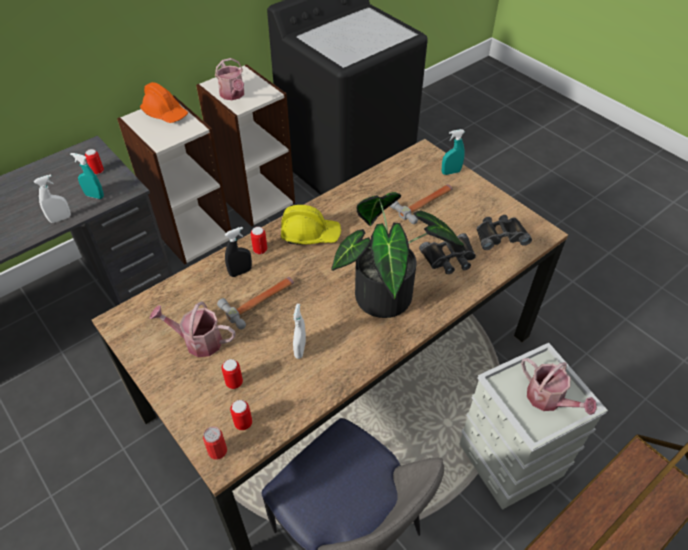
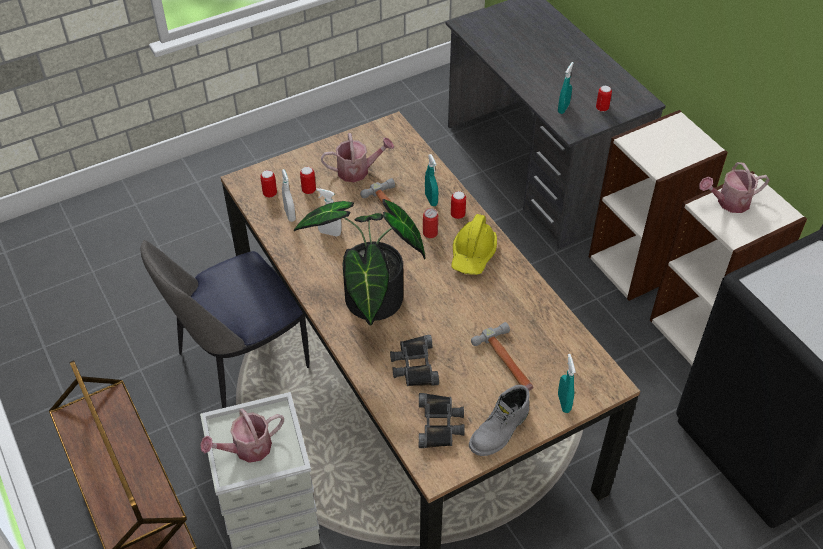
camera: 100 degrees right, 0 degrees up
(60, 219) = (532, 89): white spray bottle -> white spray bottle (290, 215)
(165, 113) = (687, 145): orange hard hat -> none
(198, 341) = (357, 171): watering can -> watering can turned 60 degrees clockwise
(217, 451) = (252, 179): can -> can (430, 233)
(240, 272) = (431, 200): black spray bottle -> turquoise spray bottle
(490, 202) = (500, 431): none -> grey boot

